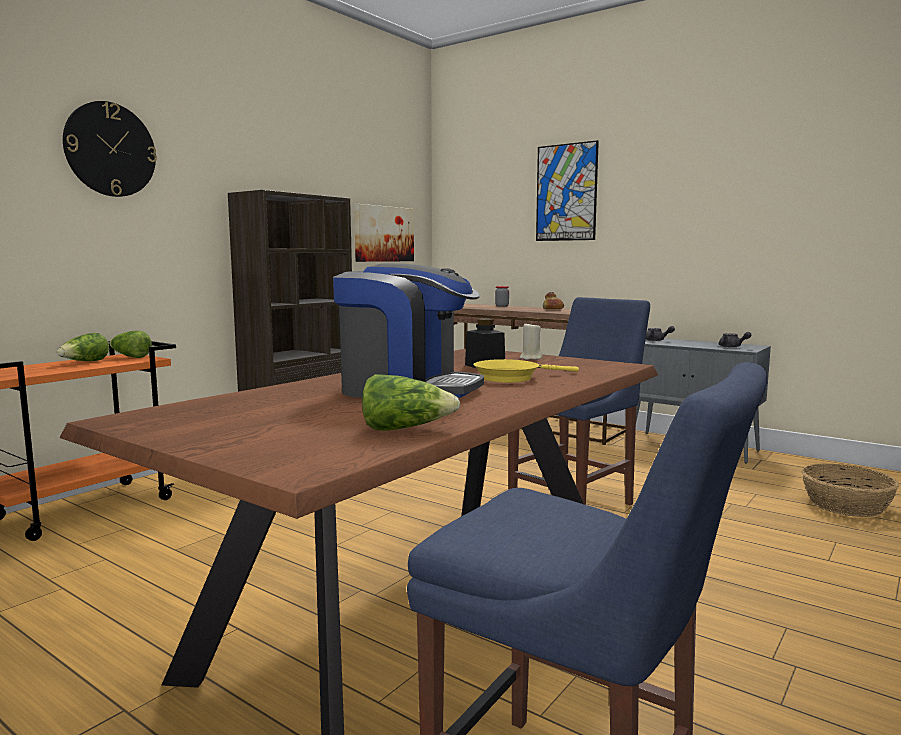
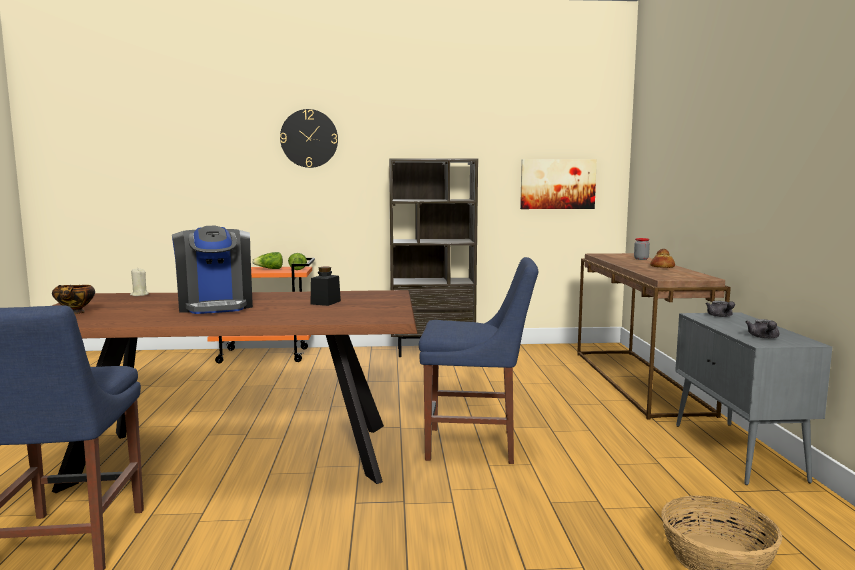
camera: 50 degrees right, 0 degrees up
(278, 438) = (75, 313): none -> bowl
(405, 429) = (111, 321): lettuce -> none
(511, 378) = (289, 311): yellow frying pan -> none
(530, 358) = (382, 303): beige candle -> beige candle (139, 295)
(566, 192) = (700, 140): picture -> none

